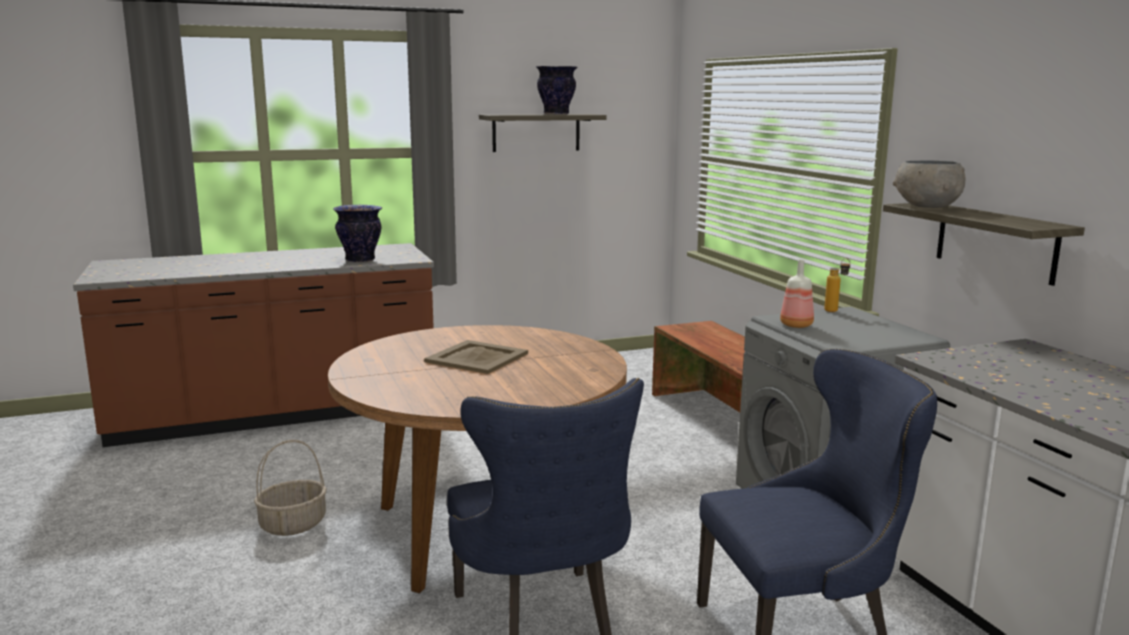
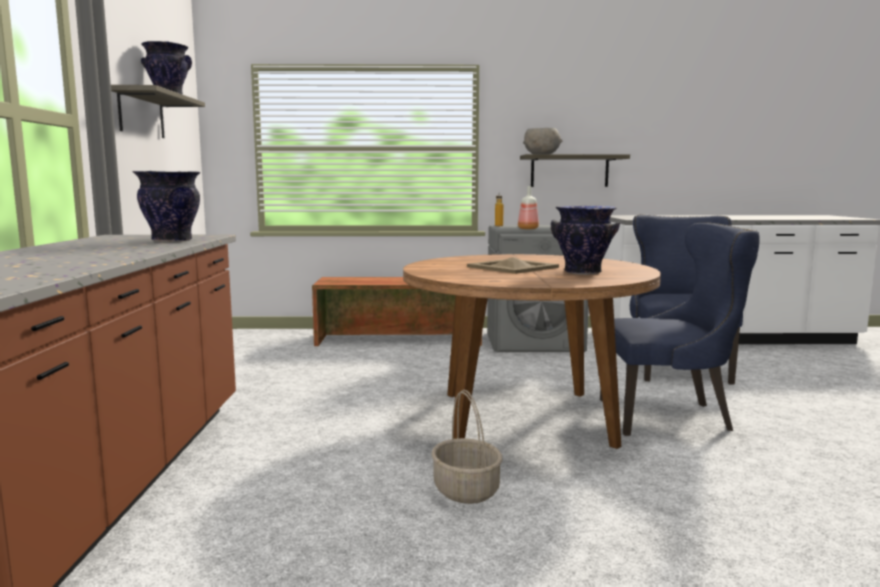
camera: 70 degrees left, 5 degrees down
(446, 384) = (582, 273): none -> vase

